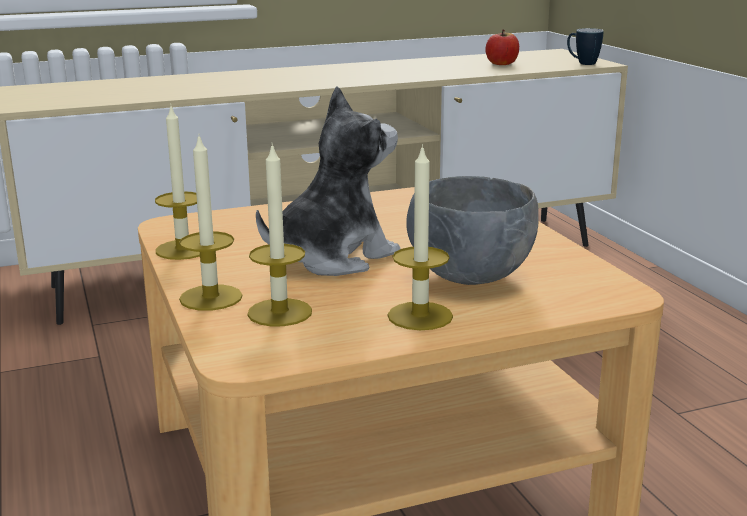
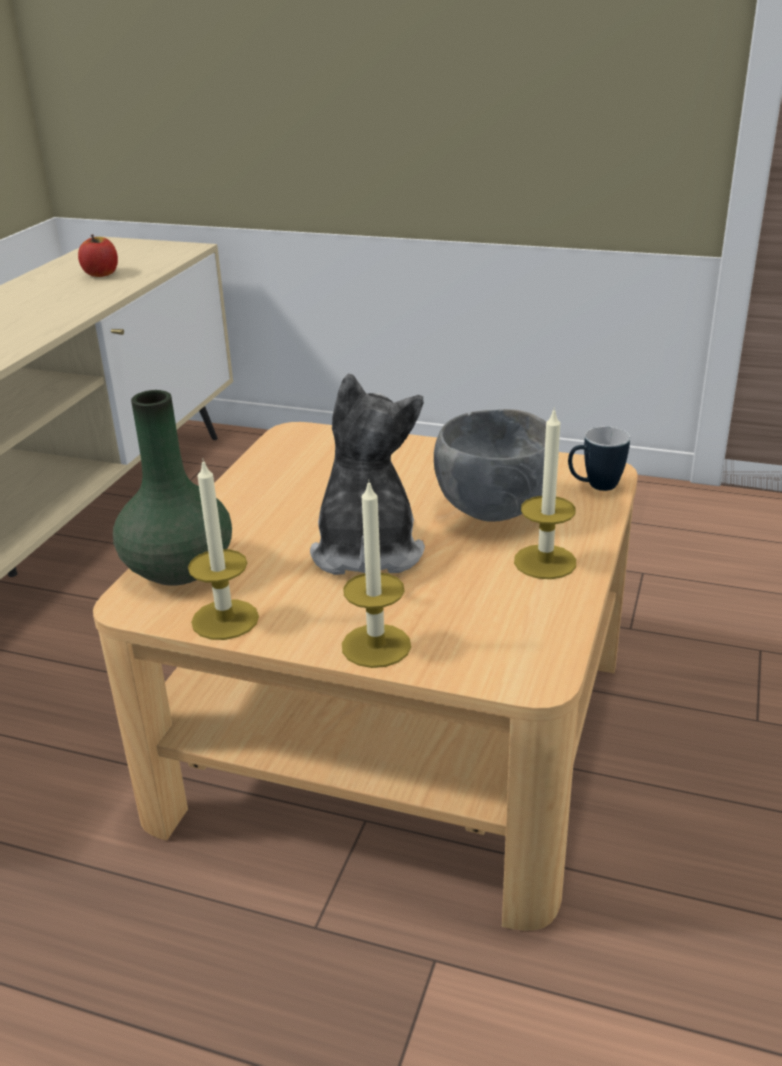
camera: 50 degrees left, 10 degrees up
(224, 221) = (179, 569): none -> green vase
(280, 312) = (457, 622): candle -> none
(582, 63) = (174, 252): mug -> mug (594, 486)

